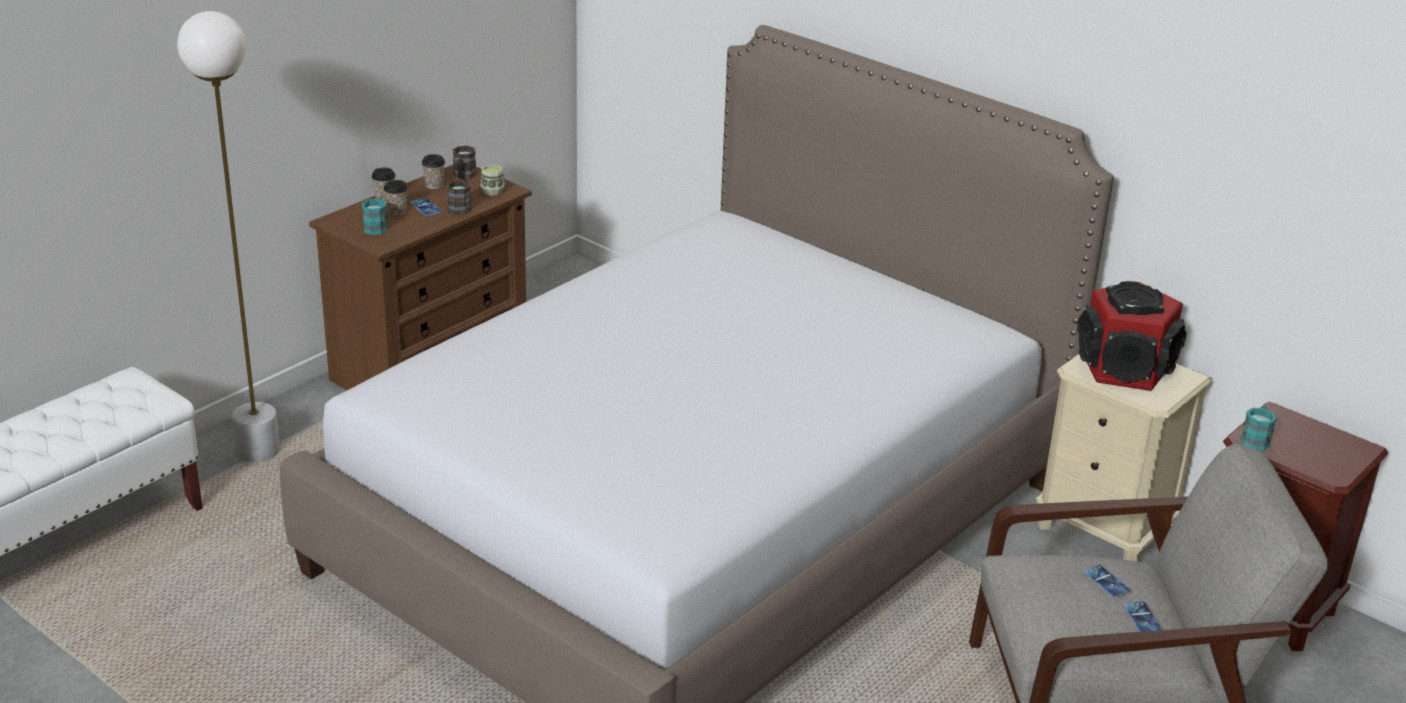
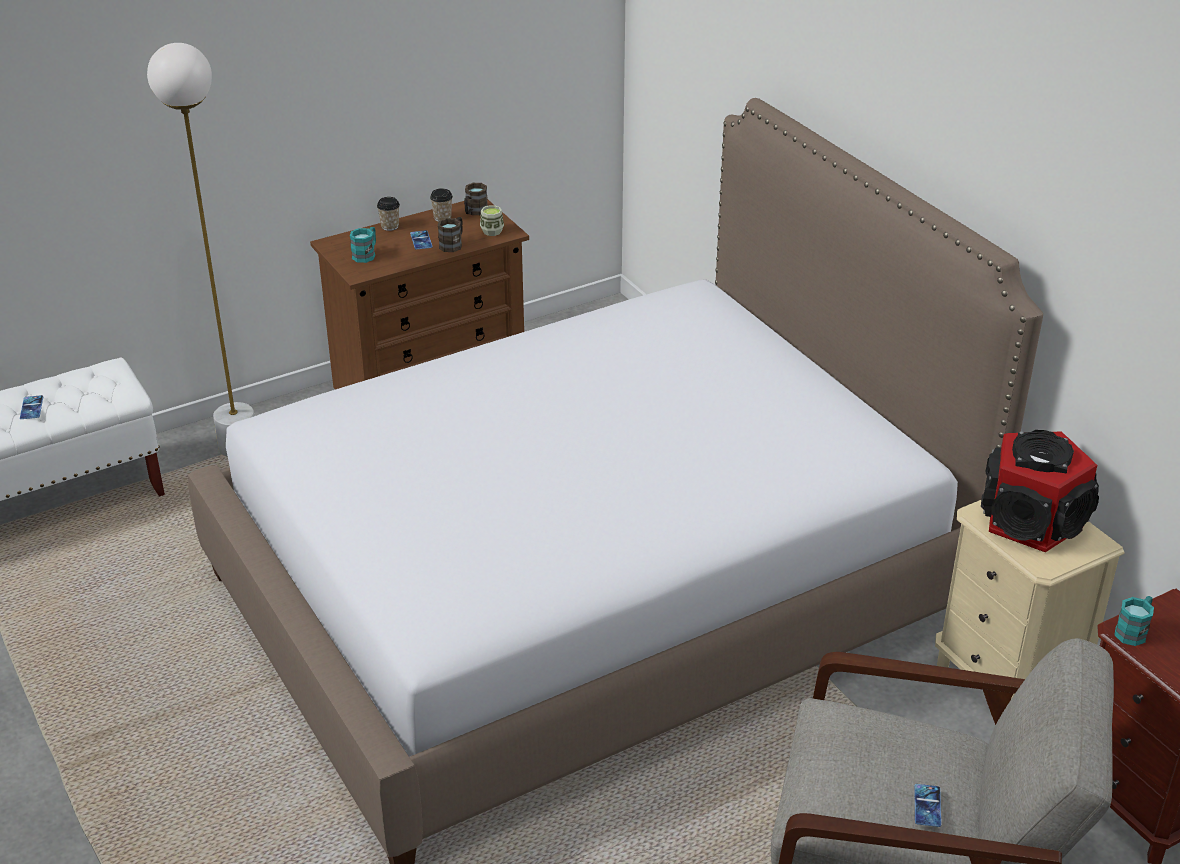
camera: 20 degrees right, 5 degrees up
(397, 211) = (393, 241): cup -> none
(1106, 581) = (910, 755): phone -> phone (31, 408)

